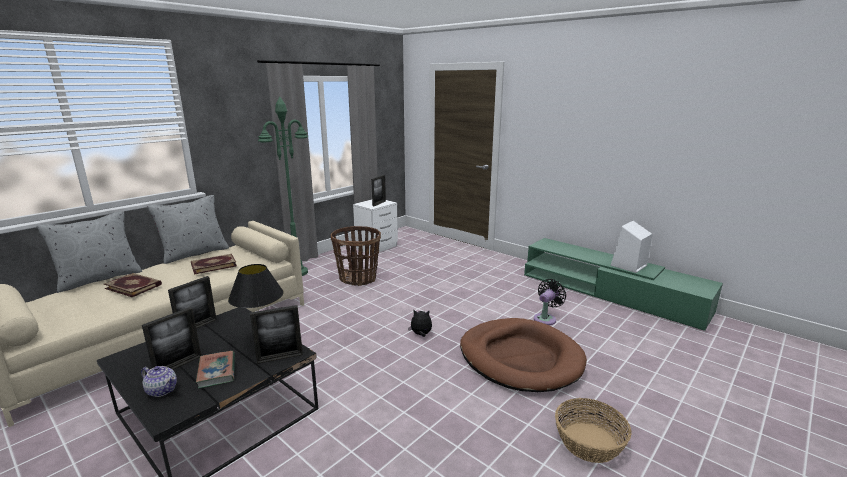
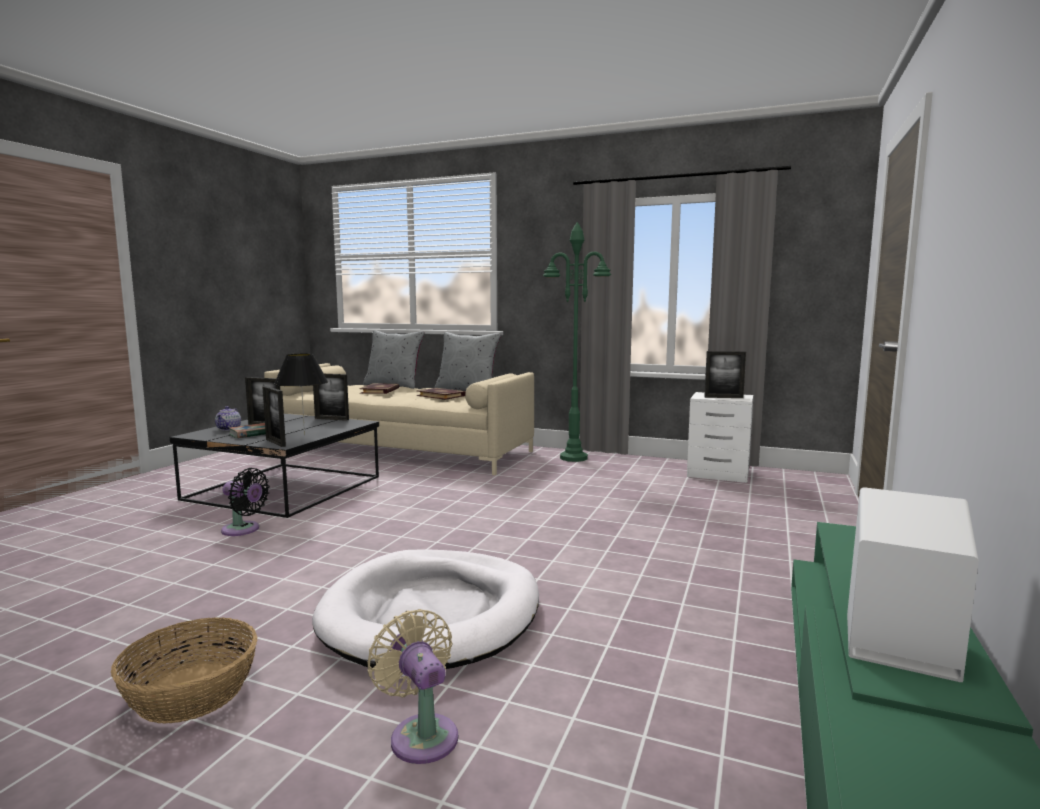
camera: 70 degrees right, 10 degrees down
(358, 278) = (595, 483): basket -> none
(421, 335) = (464, 538): plush toy -> none
(520, 358) = (432, 614): brown dog bed -> white dog bed
(546, 318) = (607, 630): black fan -> black fan (243, 530)
(619, 372) = (421, 734): none -> beige fan

